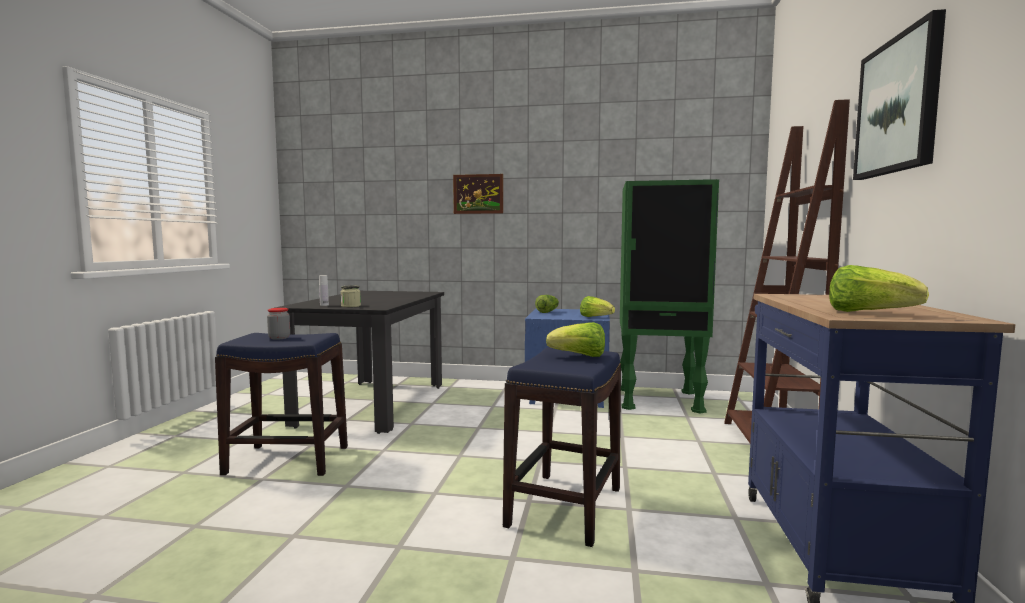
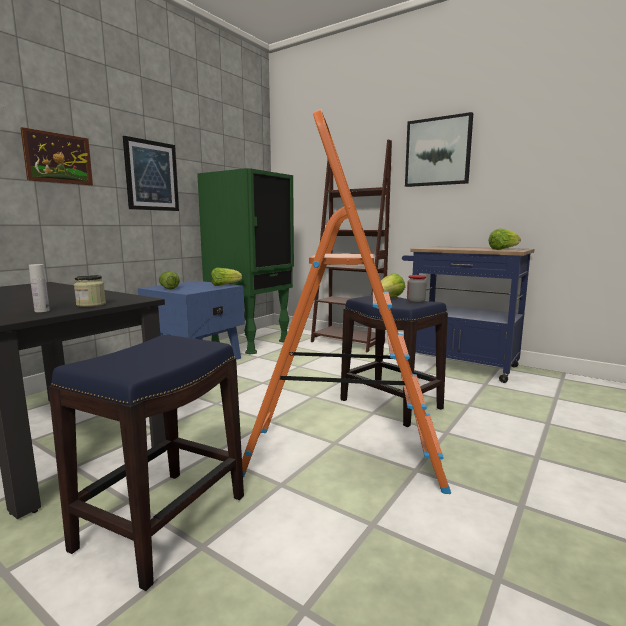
camera: 65 degrees left, 5 degrees up
(279, 338) = (144, 355): jar -> jar (416, 302)
(405, 503) = (344, 458): none -> orange step ladder
(564, 198) = (151, 176): none -> picture

